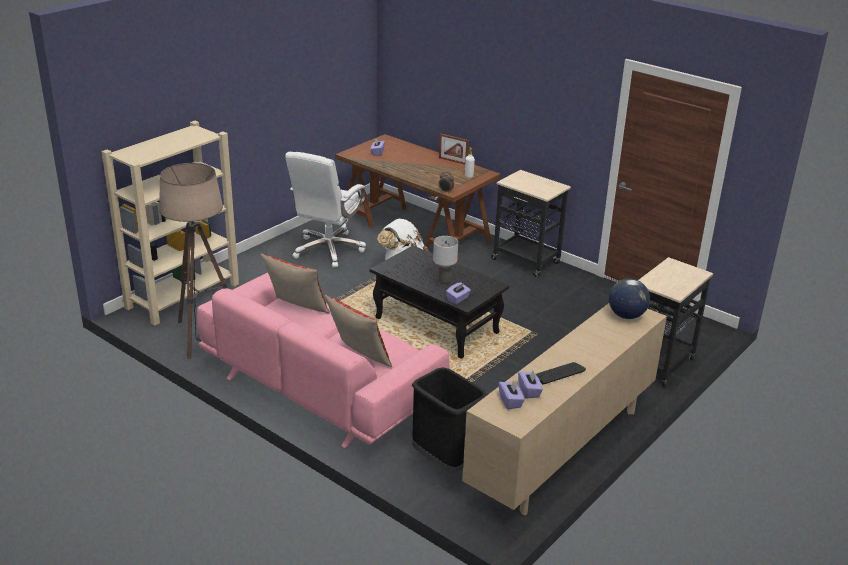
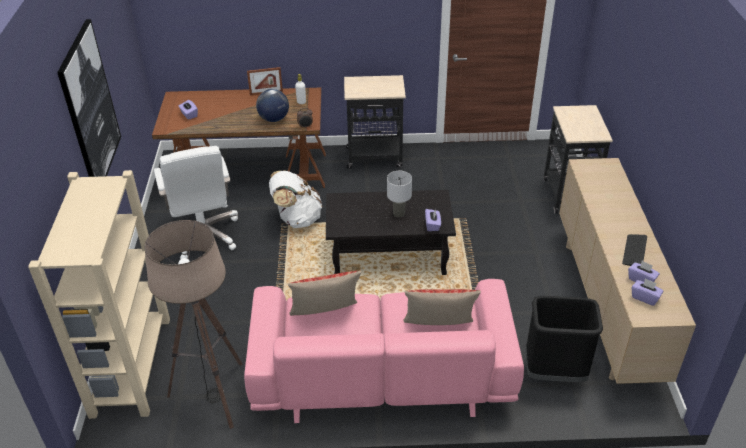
camera: 40 degrees left, 10 degrees up
(256, 93) = (90, 108): none -> picture
(626, 315) = (597, 172): globe -> globe (273, 119)

